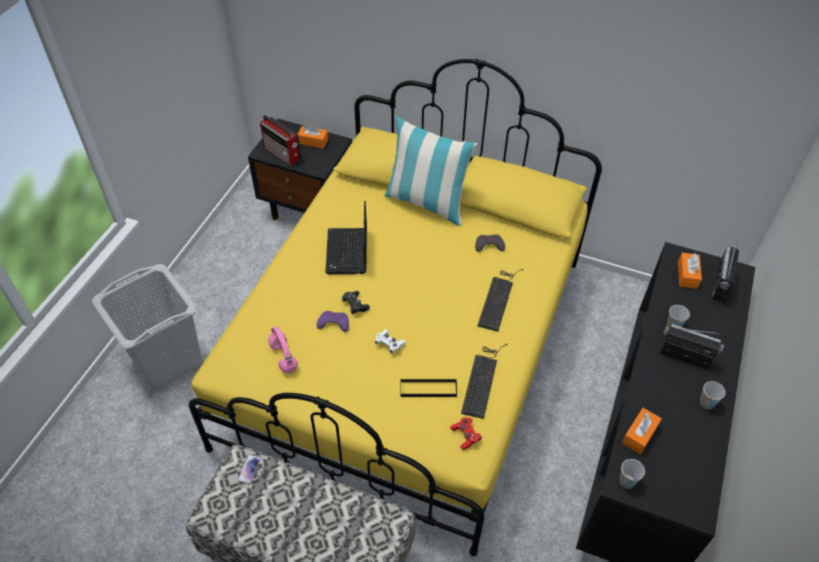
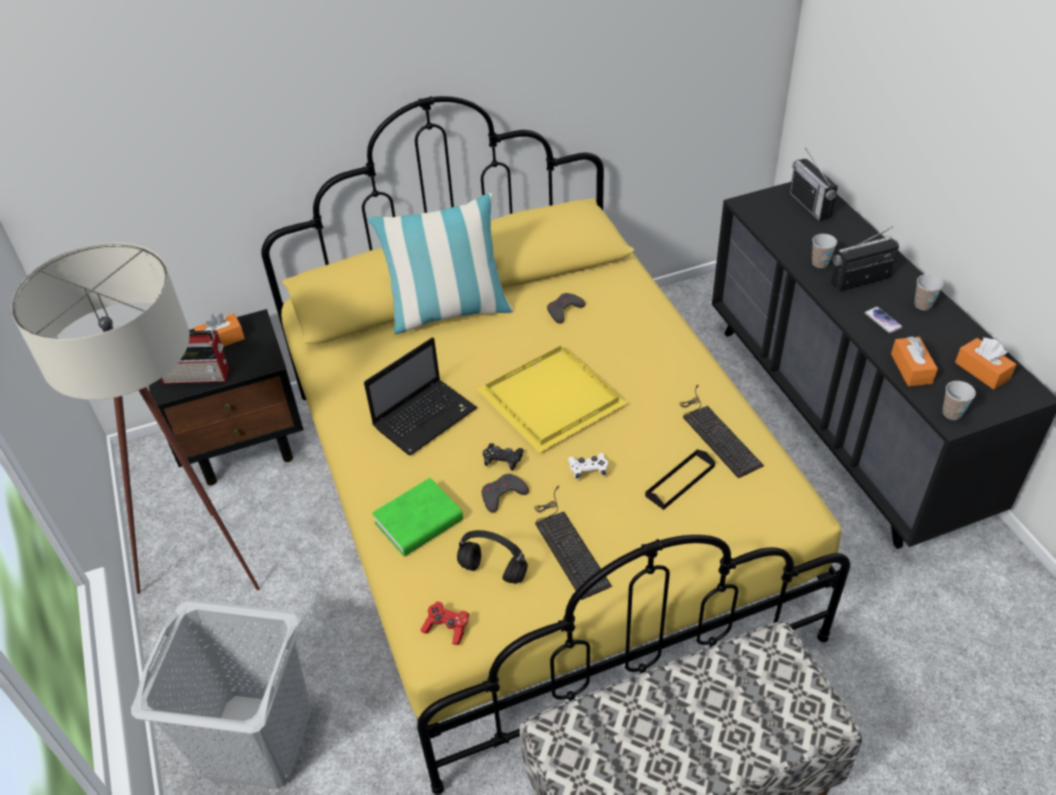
camera: 40 degrees left, 5 degrees down
(231, 264) = (214, 570): none -> beige floor lamp
(249, 469) = (574, 731): phone -> phone (883, 320)
(281, 305) = (419, 522): none -> green book
(283, 357) = (491, 571): pink headphones -> black headphones
(333, 323) = (503, 495): purple game controller -> grey game controller
(347, 253) = (426, 417): laptop -> laptop turned 90 degrees counterclockwise
(420, 290) = (552, 397): none -> yellow tray
(465, 436) = (768, 494): red game controller -> red game controller (447, 627)
(498, 298) = (635, 351): keyboard -> keyboard (568, 544)
(687, 275) = (776, 215): orange tissue box -> orange tissue box (982, 371)

